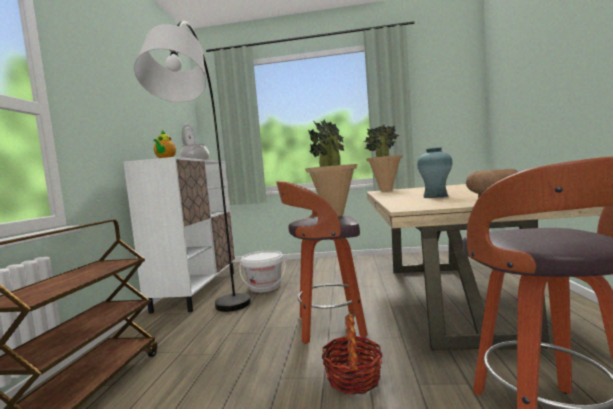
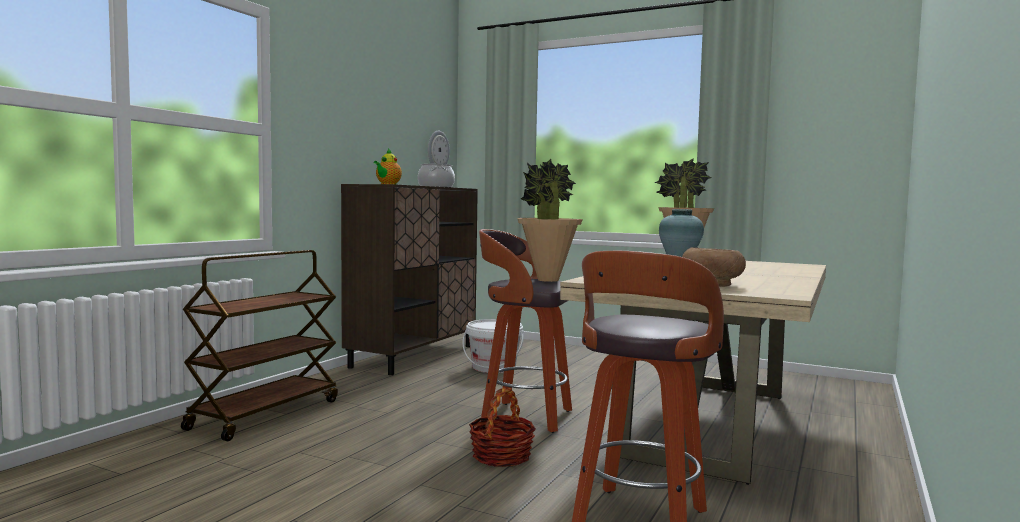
camera: 20 degrees right, 0 degrees up
(198, 290) = (414, 356): white cabinet -> brown cabinet
(222, 336) = (407, 401): grey floor lamp -> none

